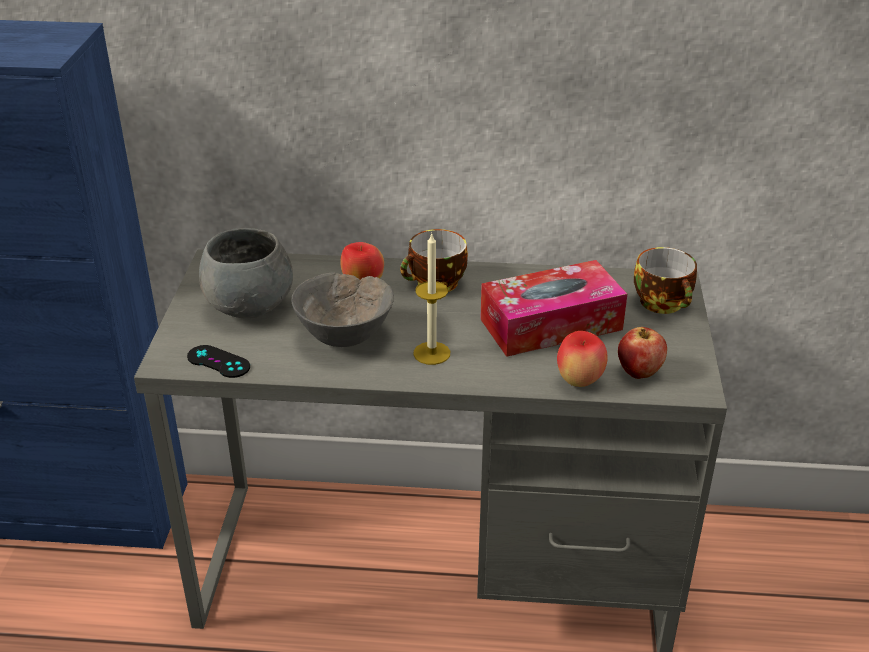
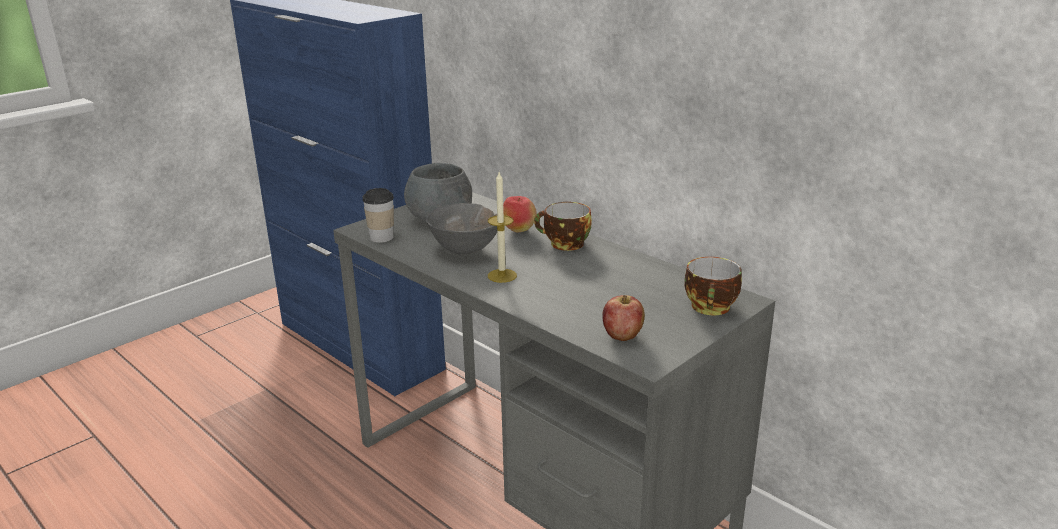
camera: 40 degrees right, 10 degrees down
(218, 362) = (382, 237): black game controller -> cup
(551, 324) = (605, 289): tissue box -> none
(579, 381) = (571, 325): apple -> none

